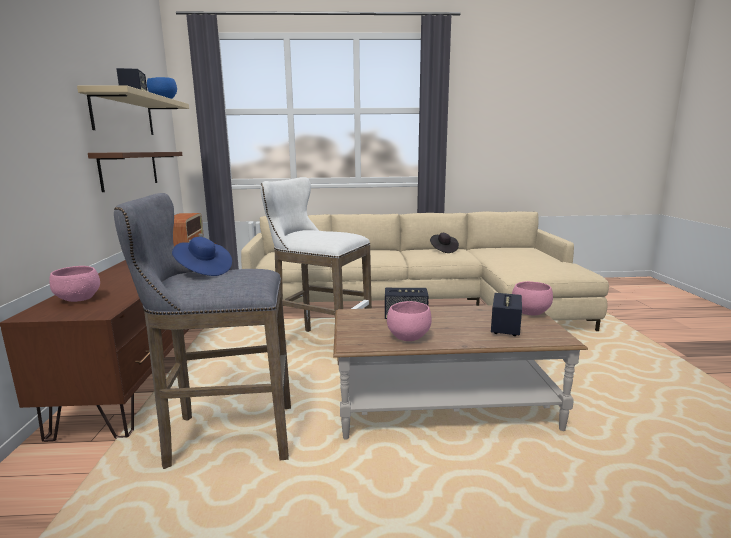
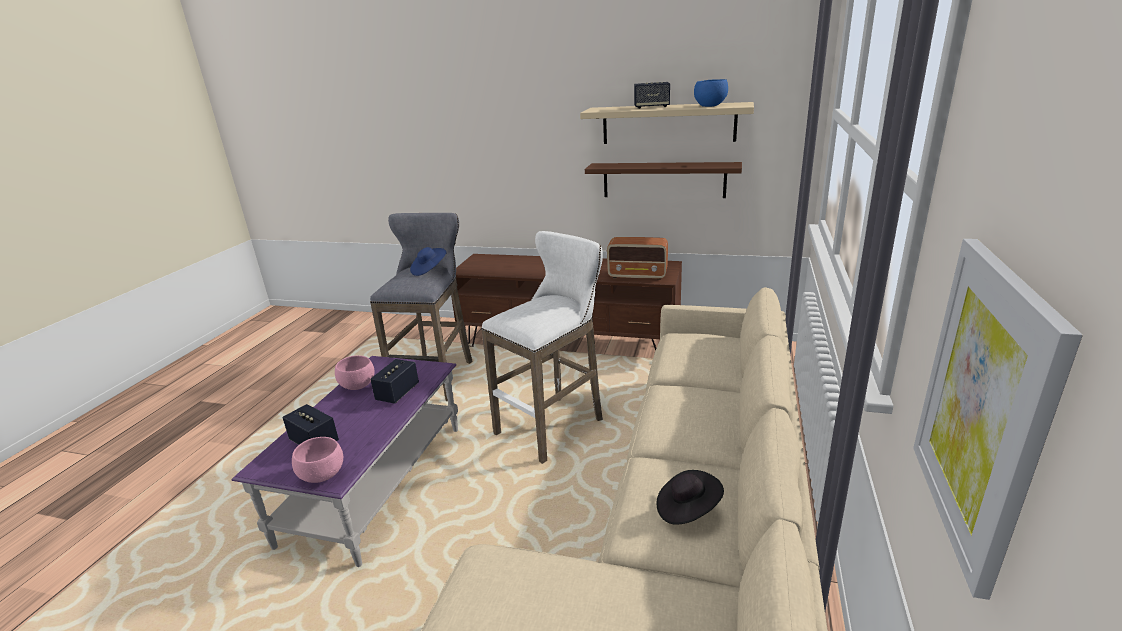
camera: 110 degrees right, 10 degrees up
(80, 299) = (497, 262): pink bowl -> none
(444, 407) = (376, 483): brown coffee table -> purple coffee table
(494, 139) = (983, 407): none -> picture

